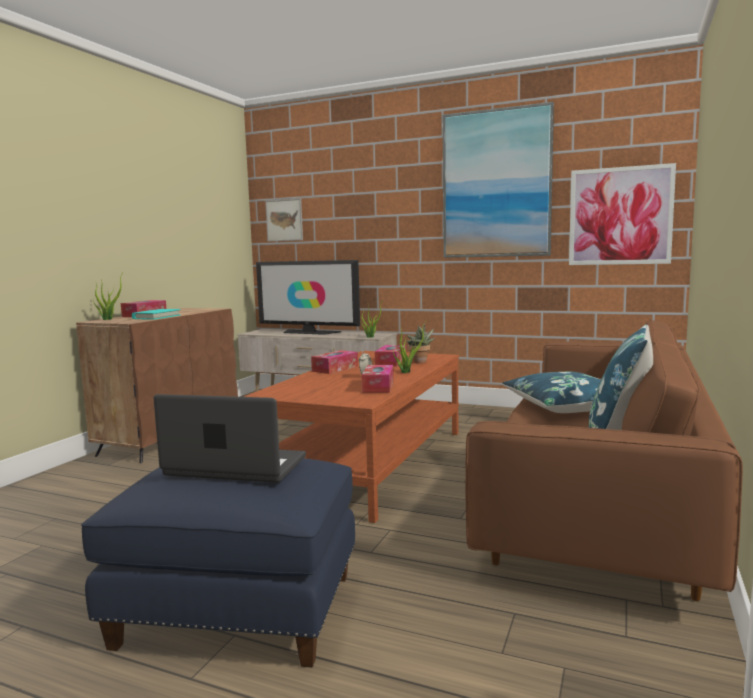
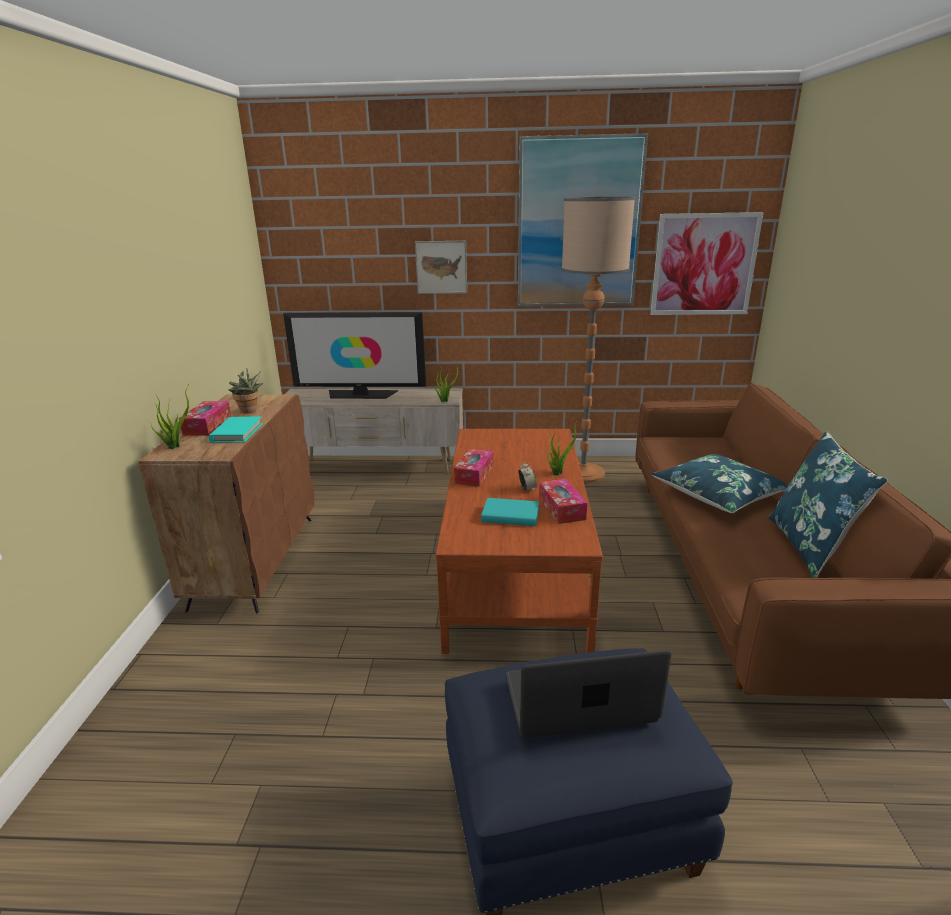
camera: 20 degrees left, 15 degrees up
(284, 220) = (311, 256): picture -> picture (441, 267)
(329, 386) = (510, 515): none -> turquoise book
(391, 362) = (519, 452): tissue box -> none
(420, 362) = (549, 450): potted plant -> potted plant (249, 411)
(497, 417) = (583, 473): none -> floor lamp

